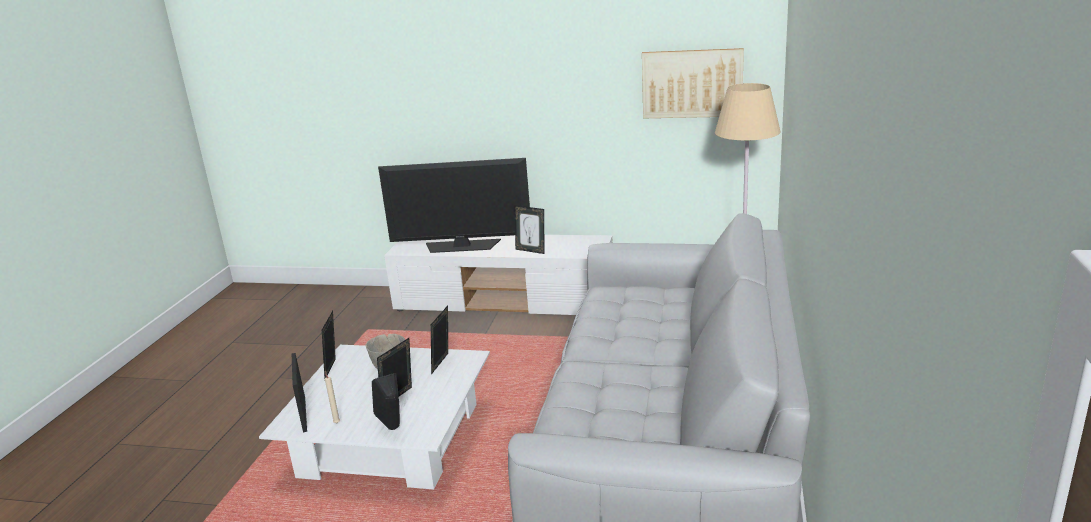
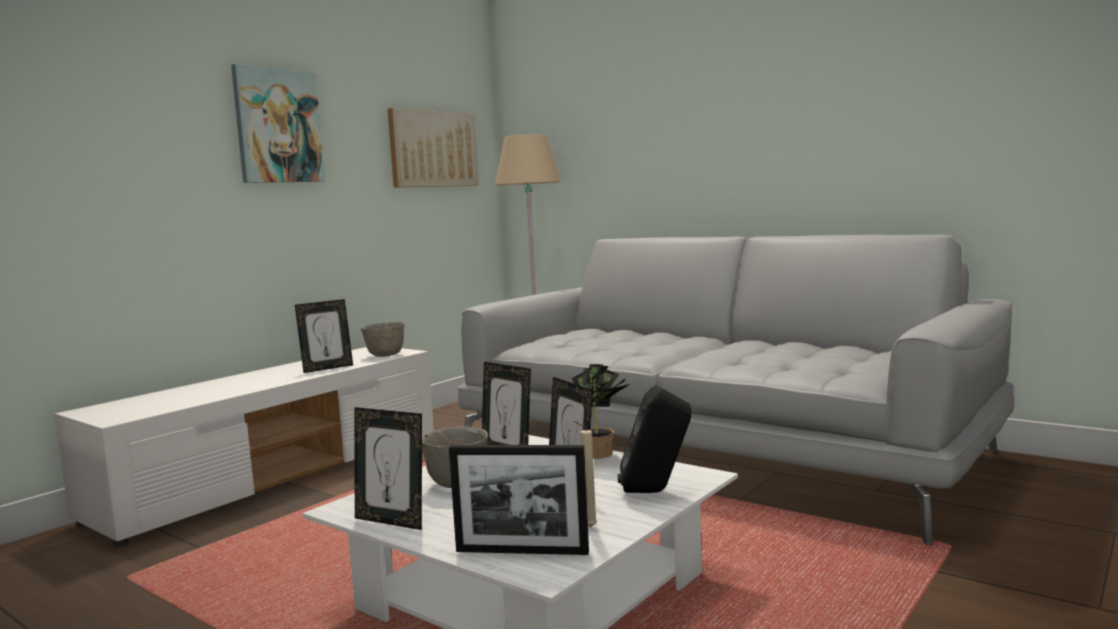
camera: 65 degrees left, 15 degrees down
(454, 393) = (601, 454): none -> potted plant
(462, 246) = (215, 391): television -> none
(540, 74) = (278, 126): none -> picture
(578, 252) = (385, 355): none -> grey bowl

